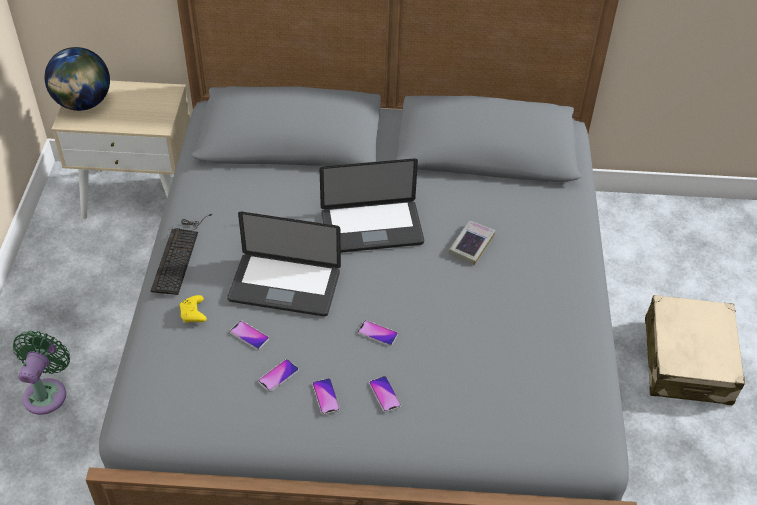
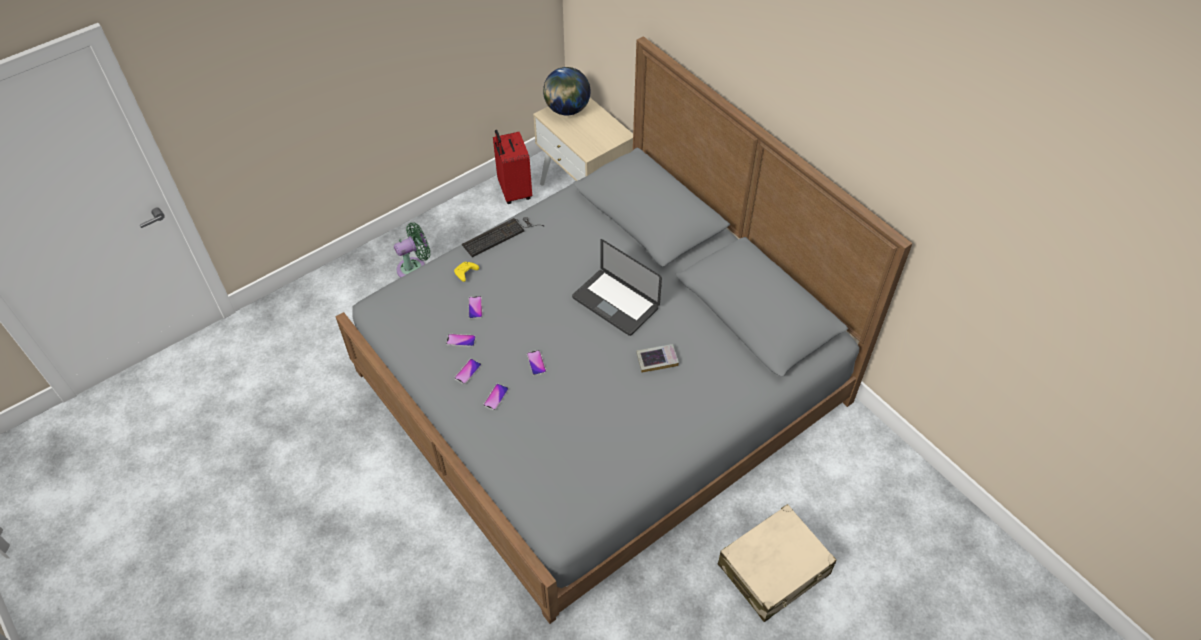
camera: 50 degrees right, 5 degrees up
(63, 244) = (513, 192): none -> red suitcase
(284, 286) = (526, 296): laptop -> none

